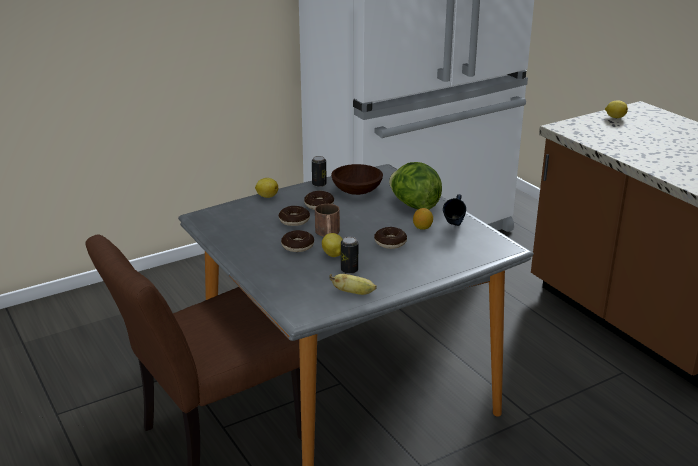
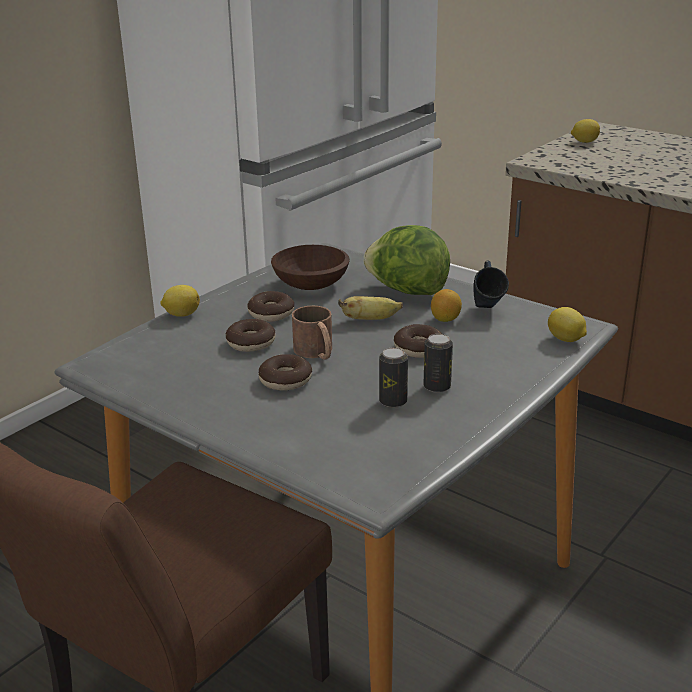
camera: 20 degrees left, 0 degrees up
(319, 184) = (249, 285): can -> can (437, 387)
(333, 255) = (350, 383): lemon -> lemon (566, 339)
(354, 293) = (428, 435): banana -> banana (370, 319)

